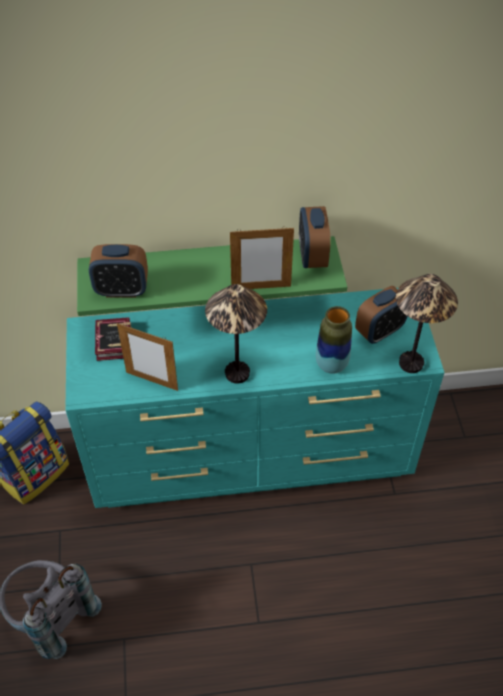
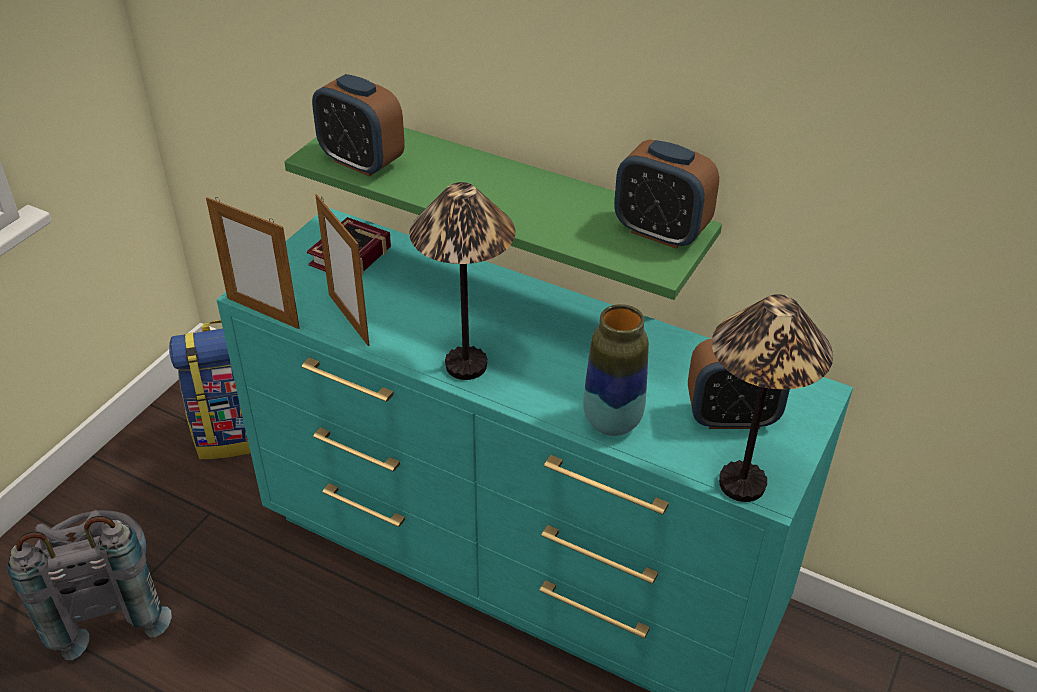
camera: 35 degrees right, 10 degrees down
(261, 287) = (544, 236): picture frame -> picture frame (263, 313)
(312, 256) = (660, 232): alarm clock -> alarm clock turned 90 degrees counterclockwise

